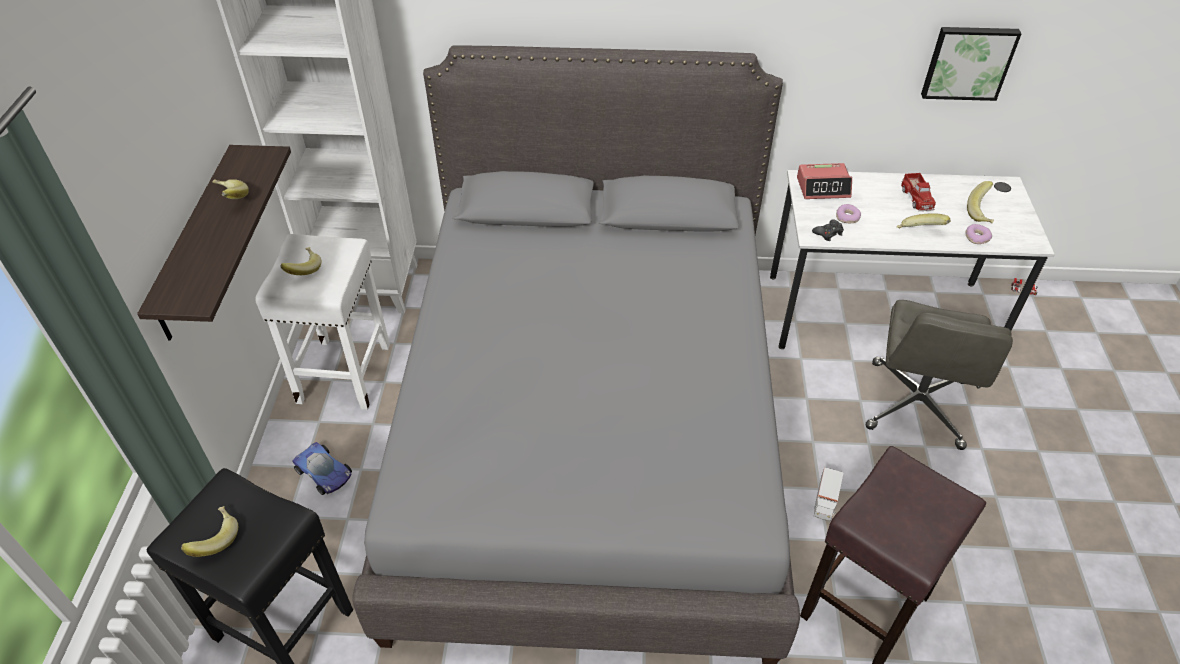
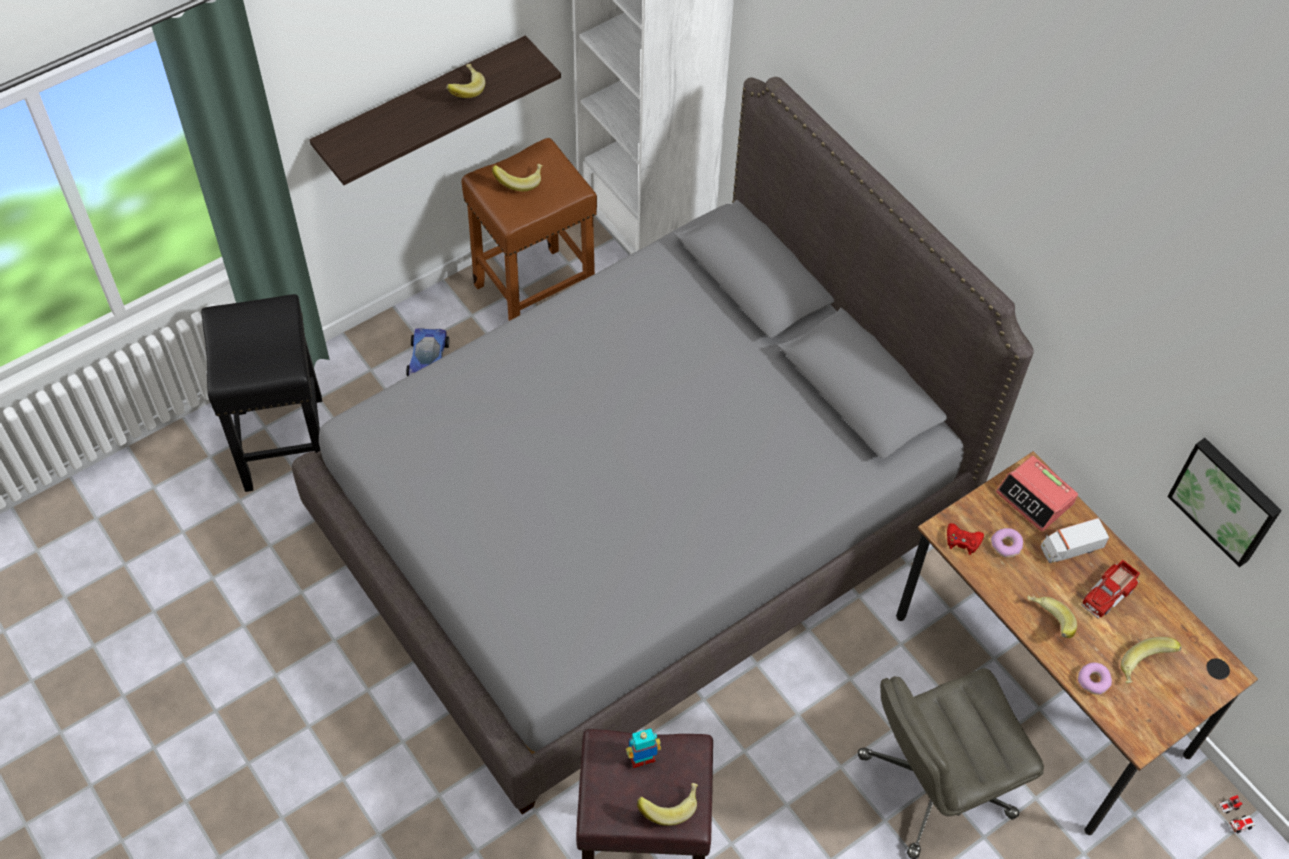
camera: 50 degrees right, 10 degrees up
(214, 539) = (238, 339): banana -> banana (669, 805)
(344, 372) = (536, 290): white stool -> brown stool
(825, 500) = (734, 763): toy truck -> toy truck (1070, 548)
(828, 233) = (962, 541): black game controller -> red game controller
(879, 314) = (1040, 684): white desk -> brown desk
(886, 498) = (642, 759): none -> toy robot

